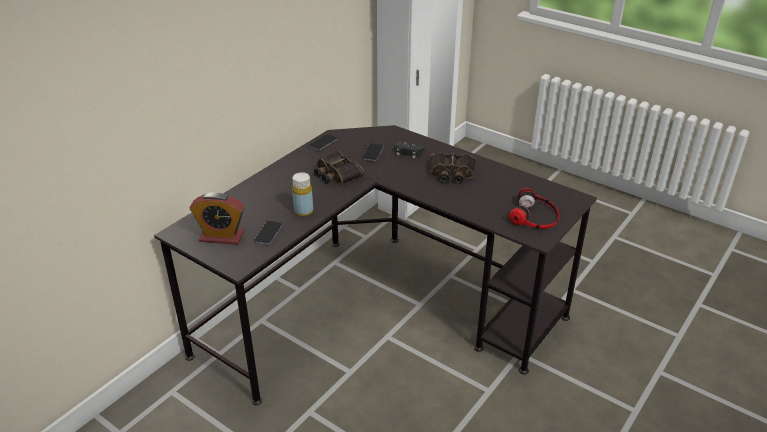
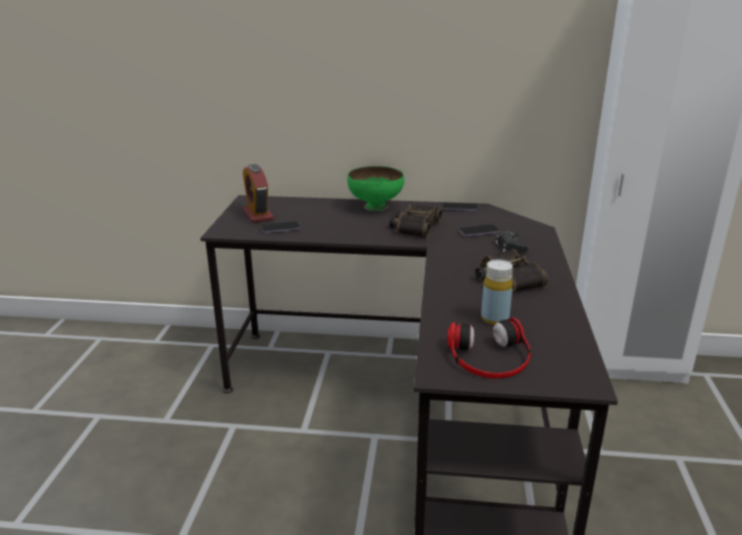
camera: 60 degrees right, 10 degrees down
(276, 176) = (375, 207): none -> green bowl
(303, 211) = (332, 231): yellow bottle -> yellow bottle (495, 318)

